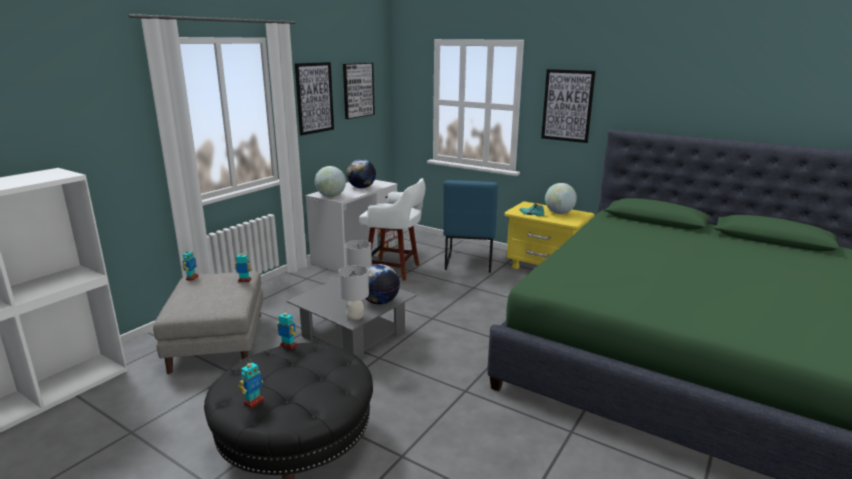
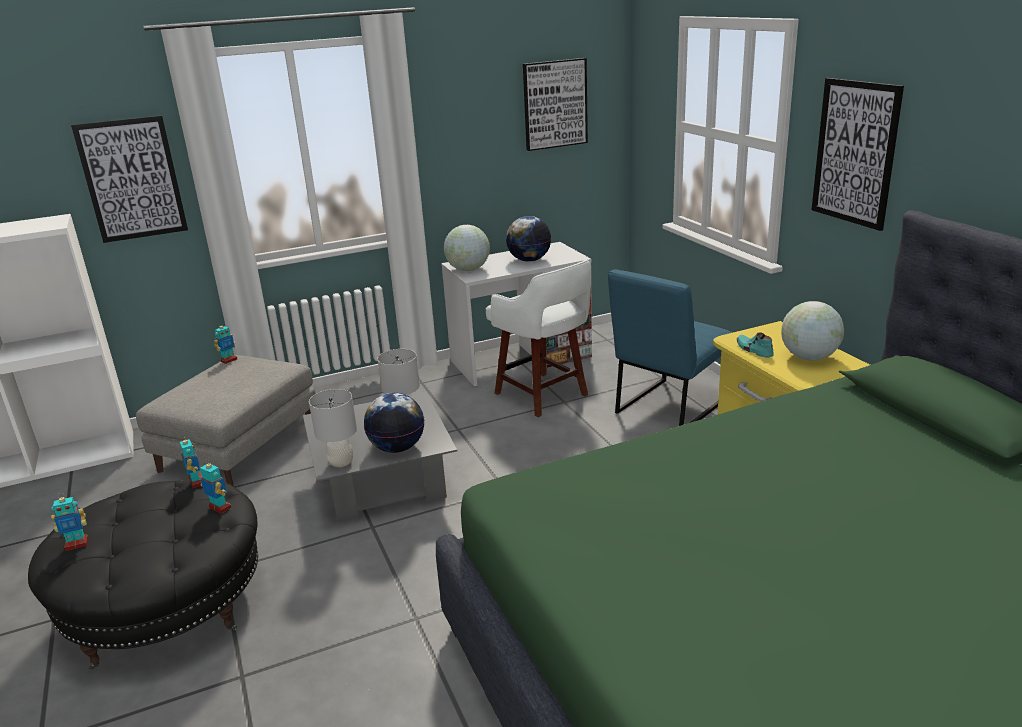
camera: 35 degrees right, 5 degrees up
(244, 281) = (270, 377): toy robot -> toy robot (219, 508)
(314, 98) = (464, 119): picture -> picture (132, 179)

